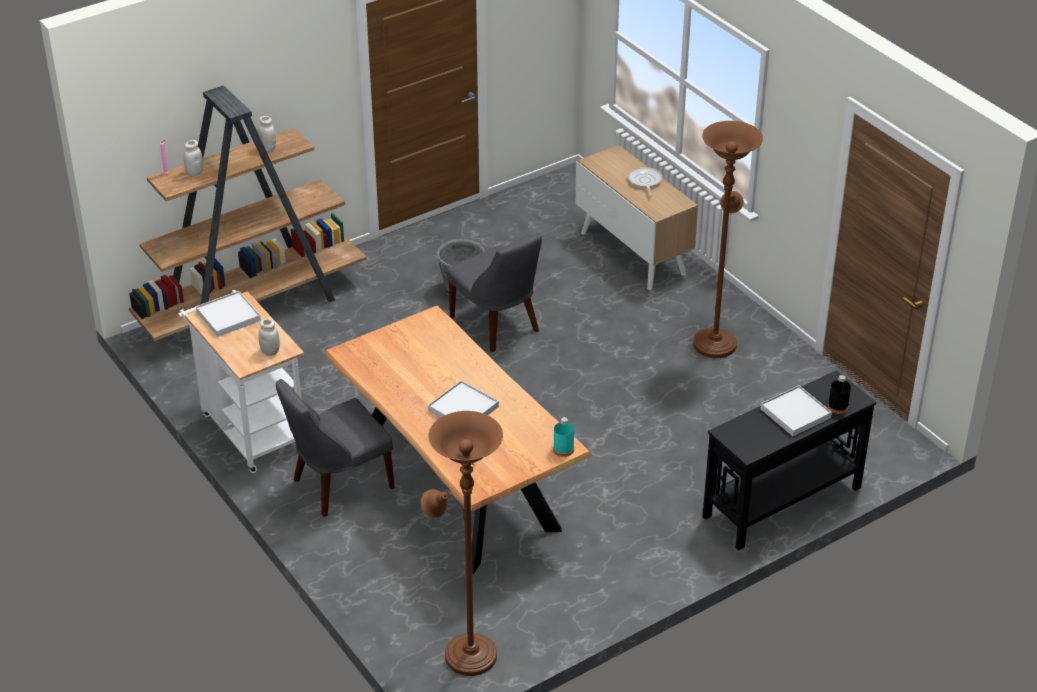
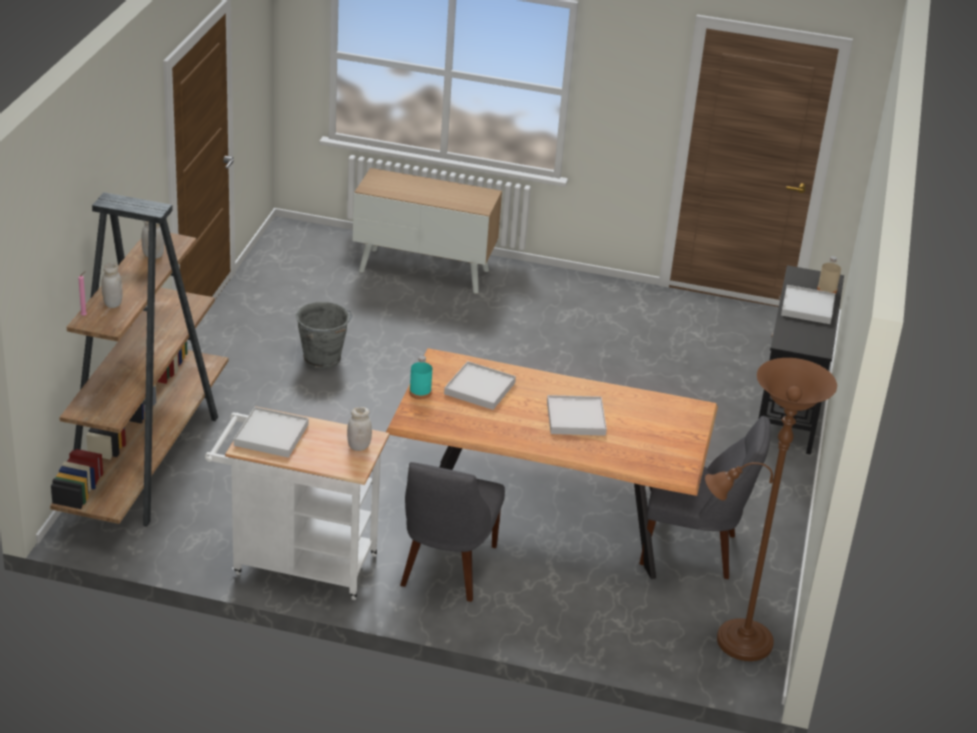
camera: 45 degrees left, 5 degrees down
(428, 353) = (479, 388): none -> white tray
(497, 326) = (394, 374): grey chair -> grey chair (693, 550)
(563, 449) = (697, 411): turquoise bottle -> turquoise bottle (420, 392)
(645, 181) = (435, 188): frying pan -> none
(715, 340) = (580, 310): brown floor lamp -> none
(838, 407) = (827, 290): black bottle -> beige bottle

